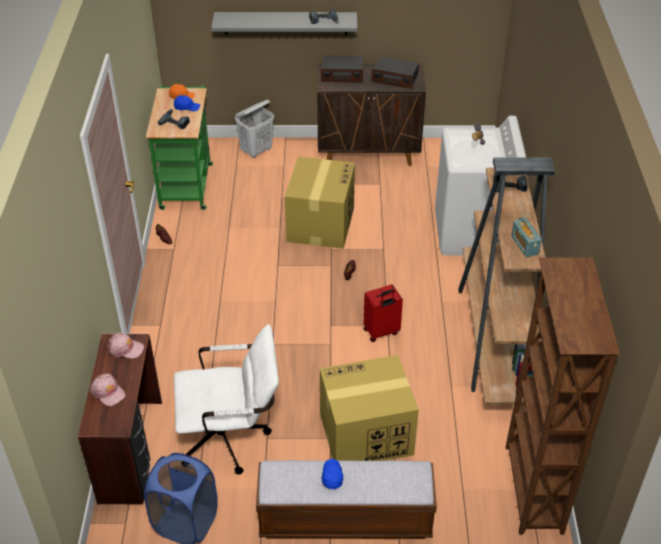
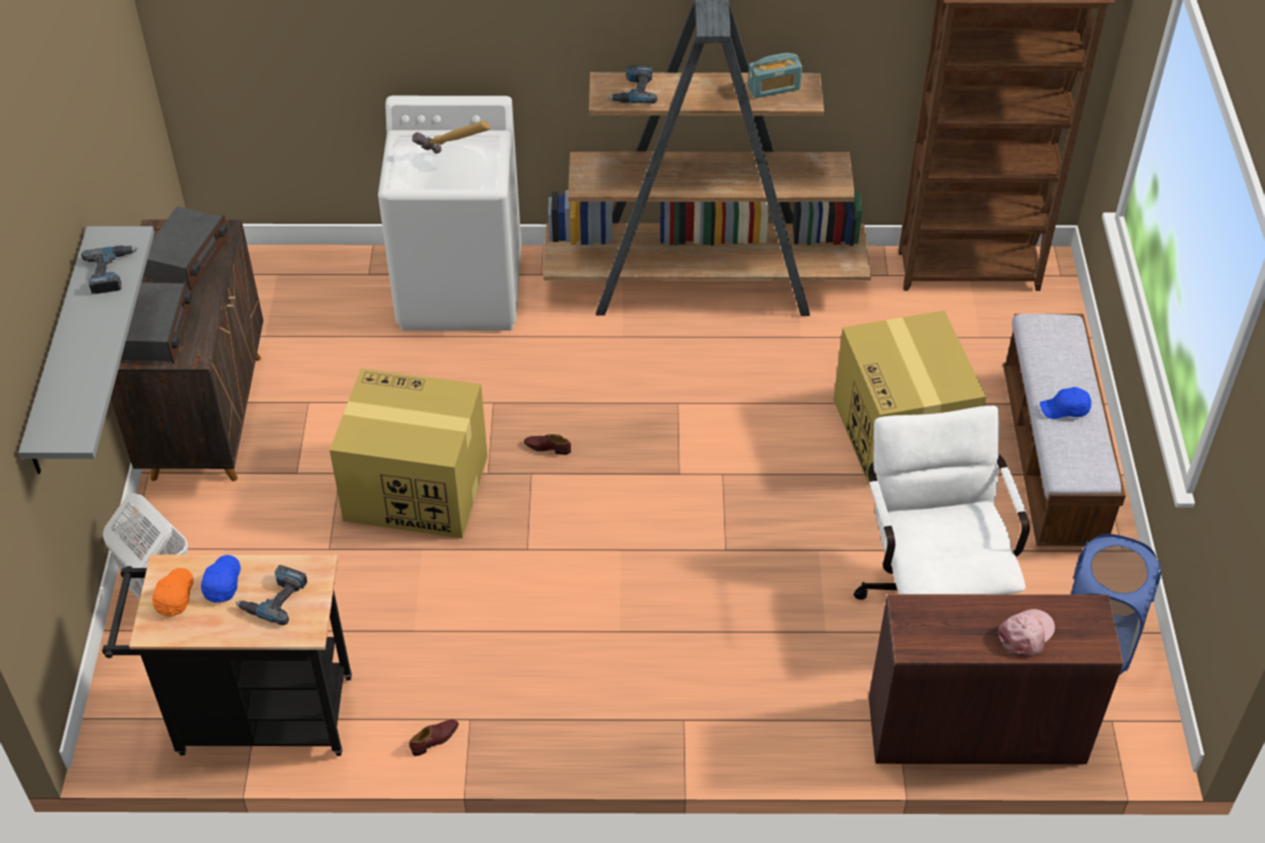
camera: 90 degrees left, 5 degrees up
(125, 349) = (927, 622): pink cap -> none
(186, 183) = (254, 716): green cart -> black cart
(381, 332) = (693, 410): red suitcase -> none

